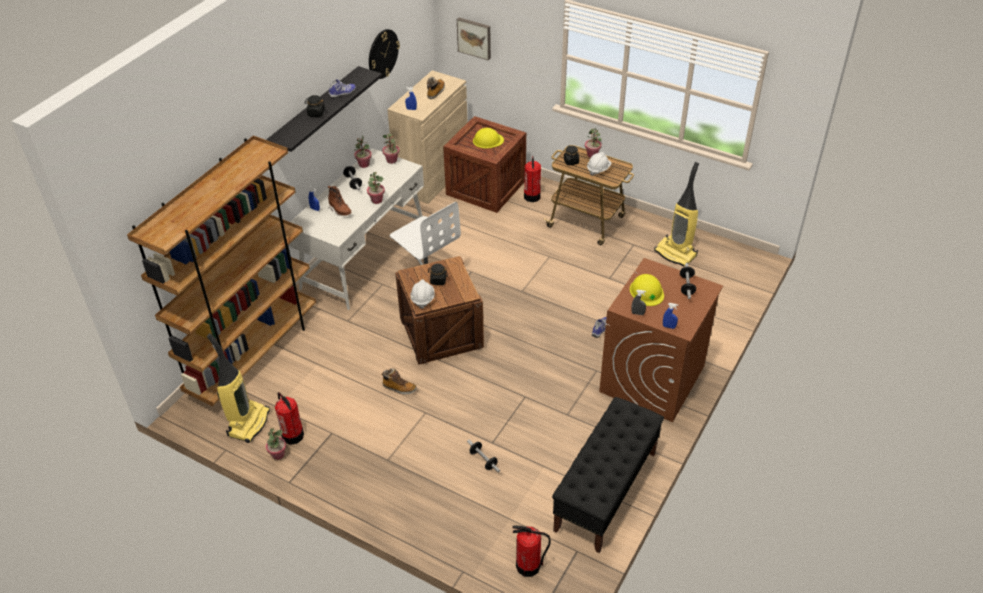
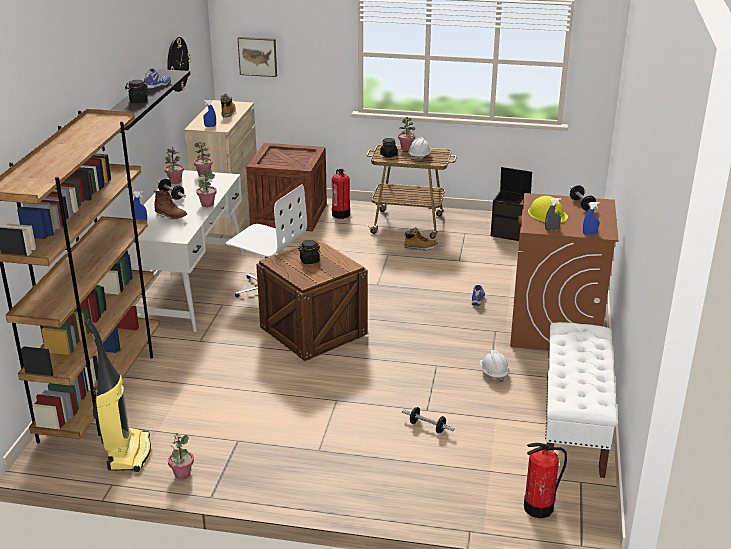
camera: 20 degrees left, 15 degrees down
(293, 435) = (191, 452): fire extinguisher -> none
(399, 388) = (294, 385): boot -> boot (420, 247)
(422, 299) = (302, 277): white hard hat -> white hard hat (493, 373)
(488, 140) = (289, 157): yellow hard hat -> none
(605, 491) = (574, 425): black bench -> white bench
(676, 253) = (510, 233): vacuum cleaner -> black storage box

